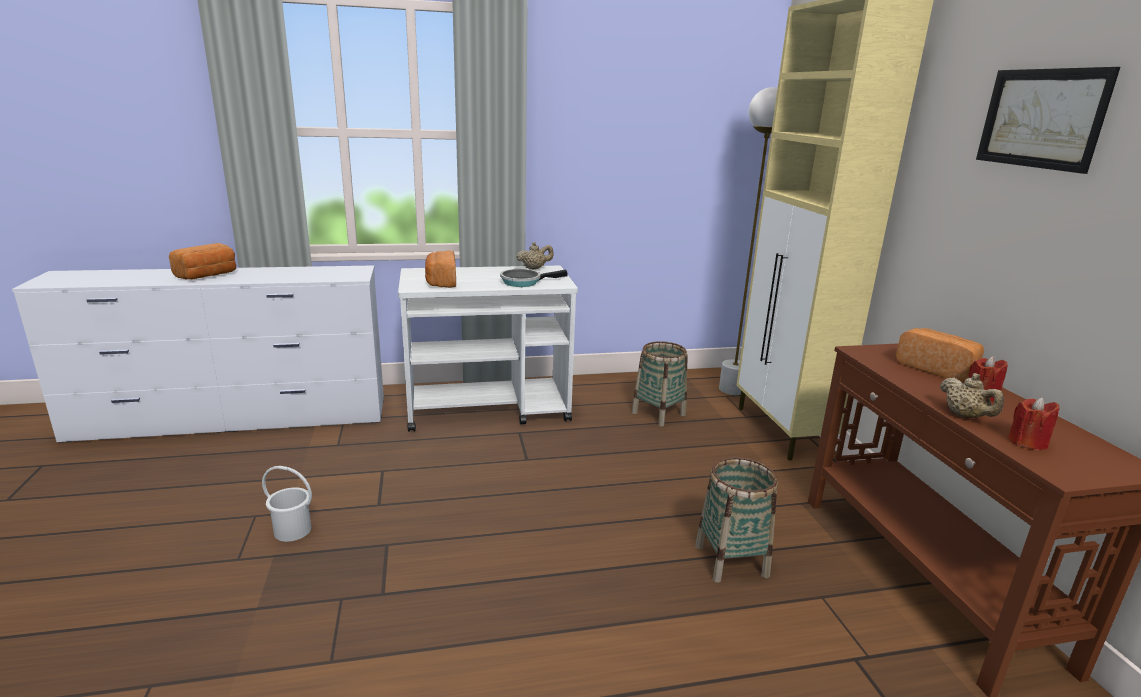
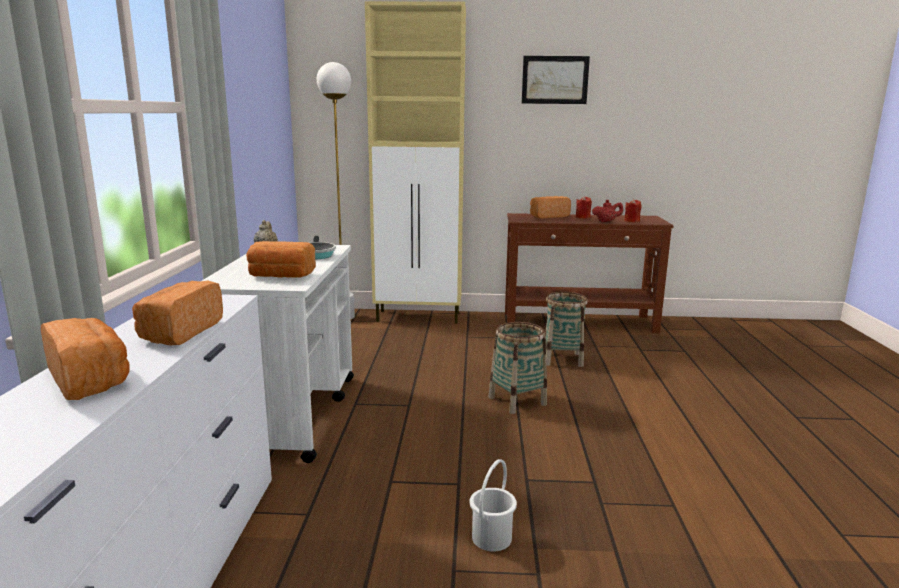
camera: 75 degrees left, 5 degrees down
(283, 277) = (179, 332): none -> bread
(658, 414) = (363, 346): basket -> basket (517, 401)
(965, 416) = (606, 222): beige teapot -> red teapot

